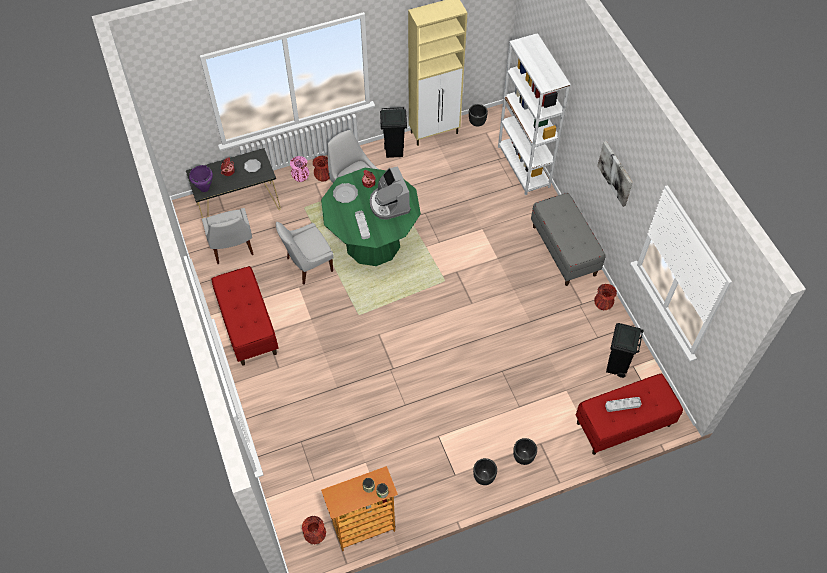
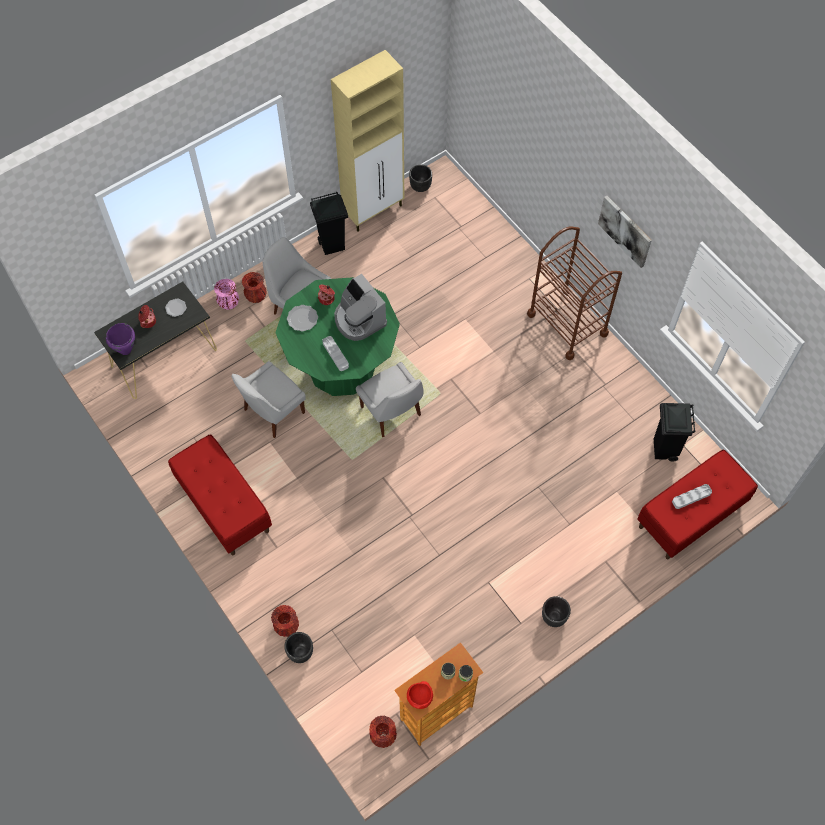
camera: 15 degrees left, 5 degrees up
(232, 248) = (173, 412): white chair -> white chair (392, 413)
(339, 501) = (419, 697): none -> red bowl
(523, 167) = (491, 231): white bookcase -> none
(523, 457) = (591, 582): black planter -> black planter (300, 653)
(564, 250) = (567, 324): grey bench -> brown cart
(602, 305) = (629, 380): red vase -> red vase (287, 627)

